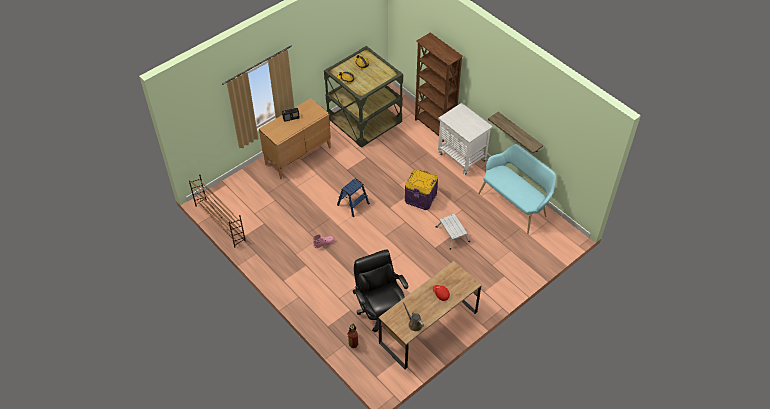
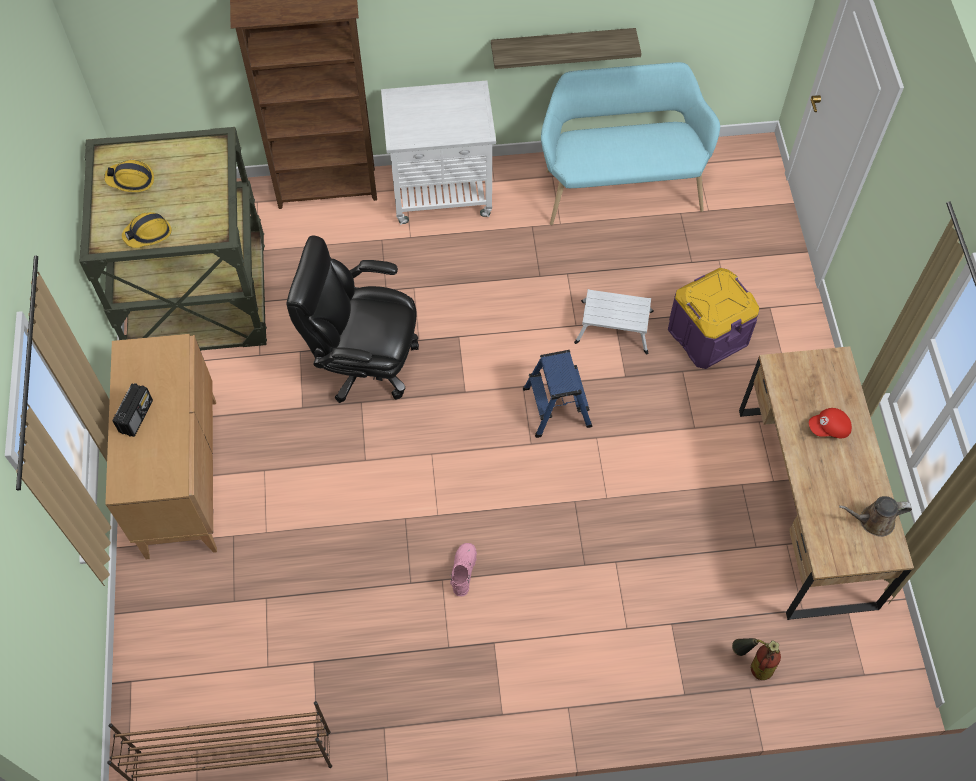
camera: 55 degrees left, 10 degrees up
(353, 204) = (403, 452): blue step ladder -> blue step ladder (557, 407)
(380, 311) = (710, 568): black office chair -> black office chair (364, 362)
(420, 198) = (484, 323): purple storage box -> purple storage box (707, 335)

